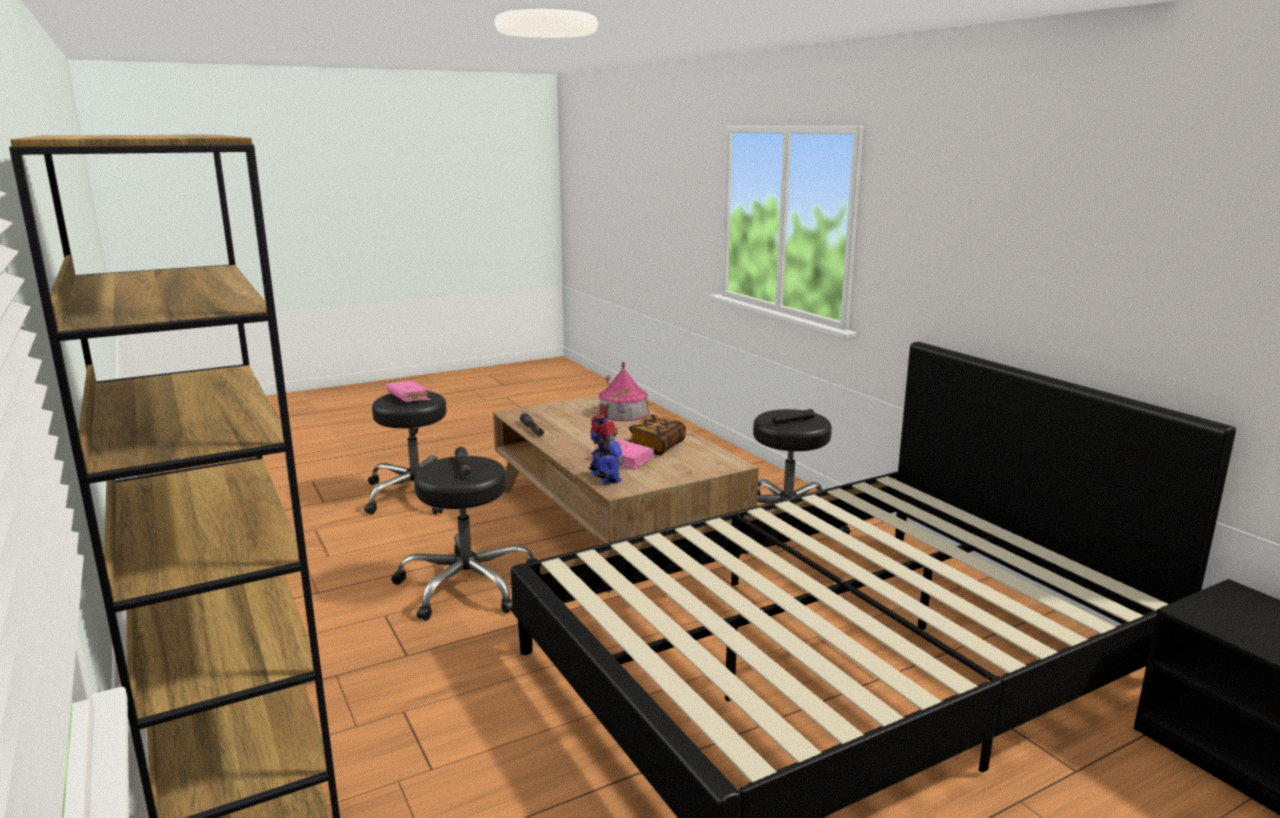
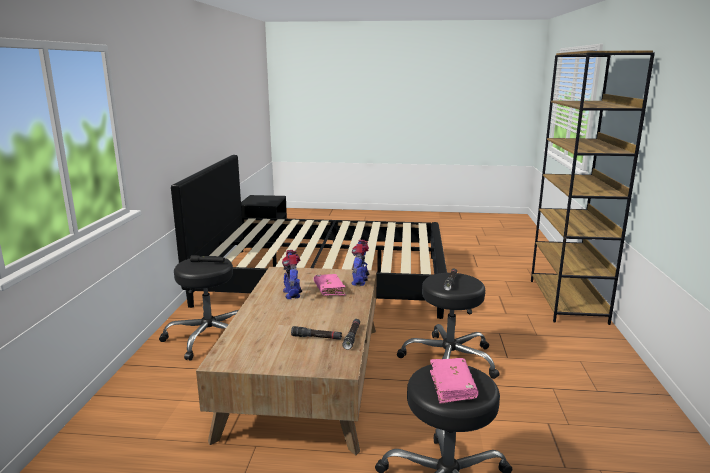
camera: 145 degrees left, 0 degrees up
(563, 423) = (316, 337): none -> black flashlight
(623, 412) = (251, 334): toy house -> none
(656, 446) = (292, 294): book -> toy robot

